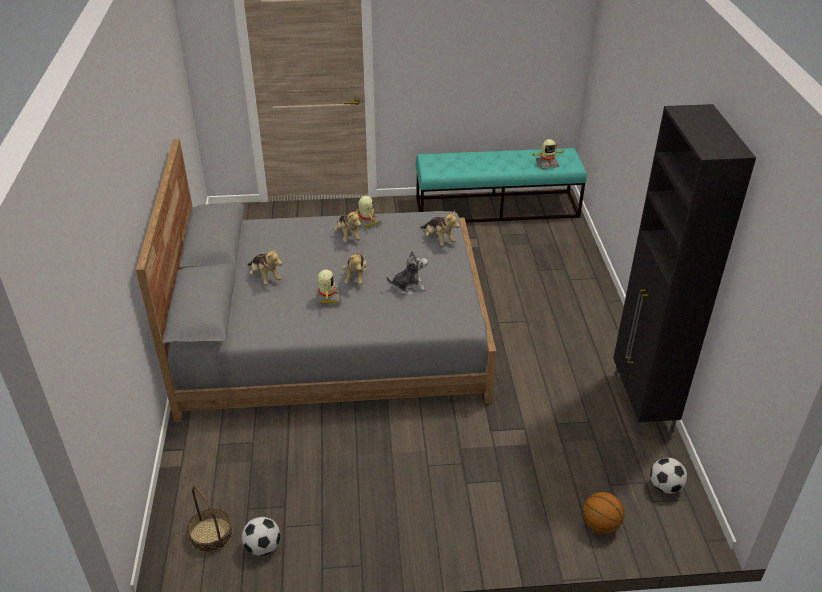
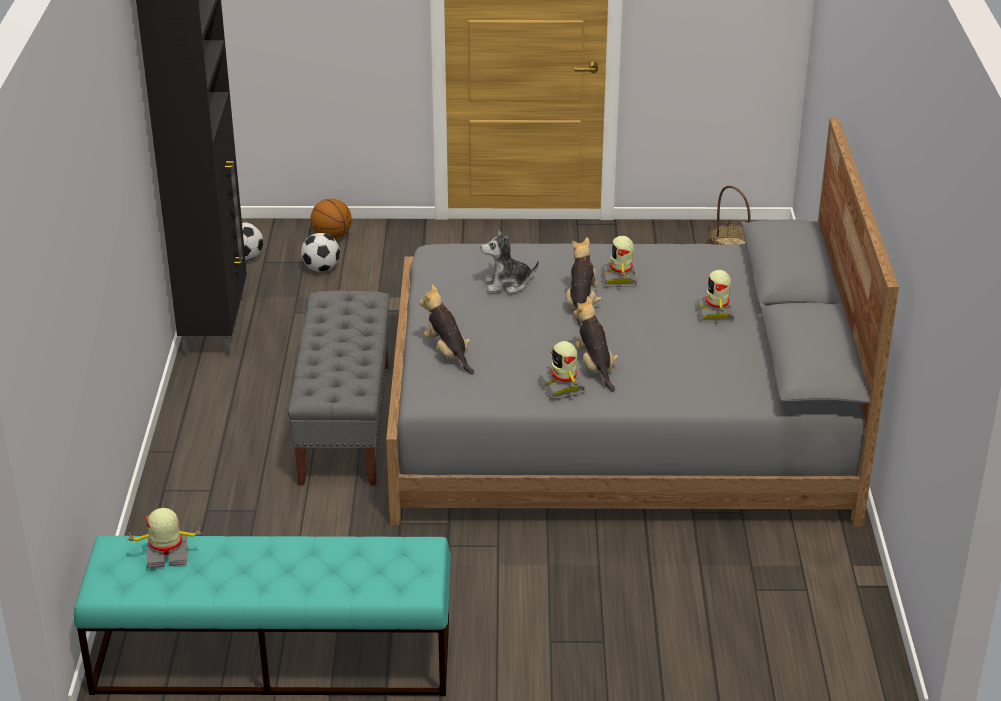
camera: 175 degrees left, 5 degrees down
(263, 547) = (675, 238): football -> football (321, 268)
(265, 277) = (715, 313): plush toy -> toy robot
(510, 326) = (345, 423): none -> grey bench

